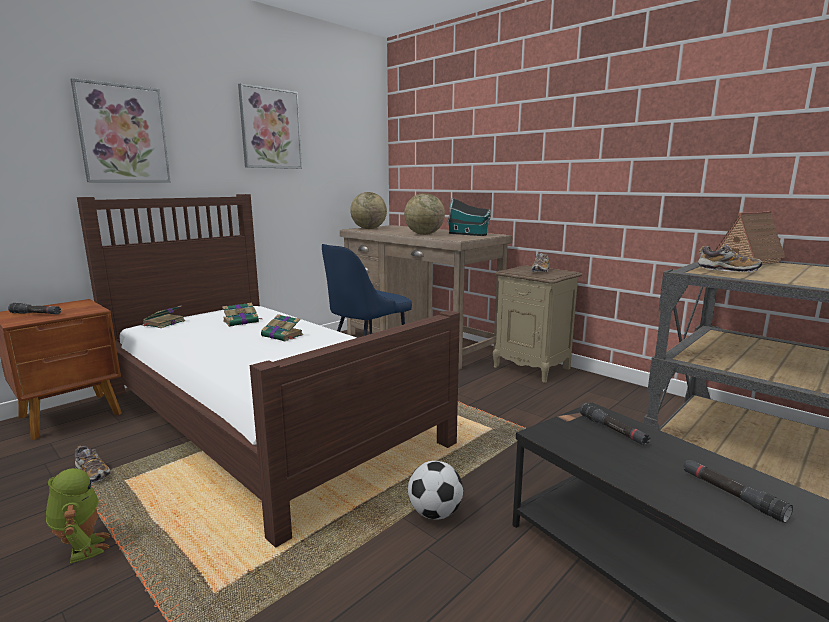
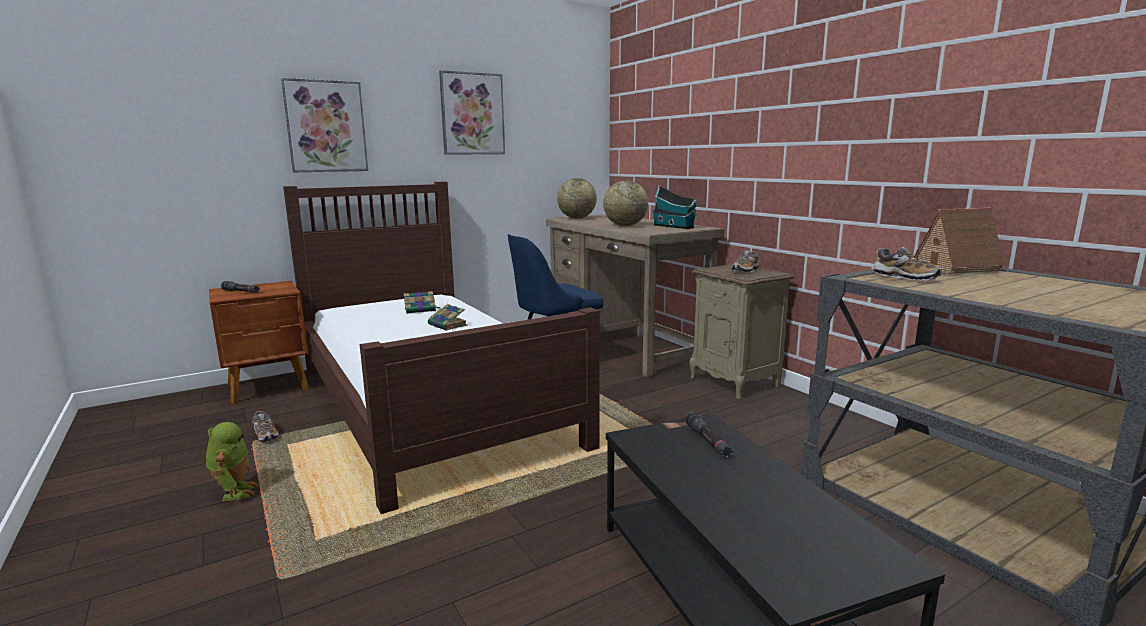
camera: 15 degrees right, 0 degrees up
(163, 323) = (352, 307): book -> none
(435, 513) = (538, 508): football -> none
(731, 495) = (773, 512): black flashlight -> none

